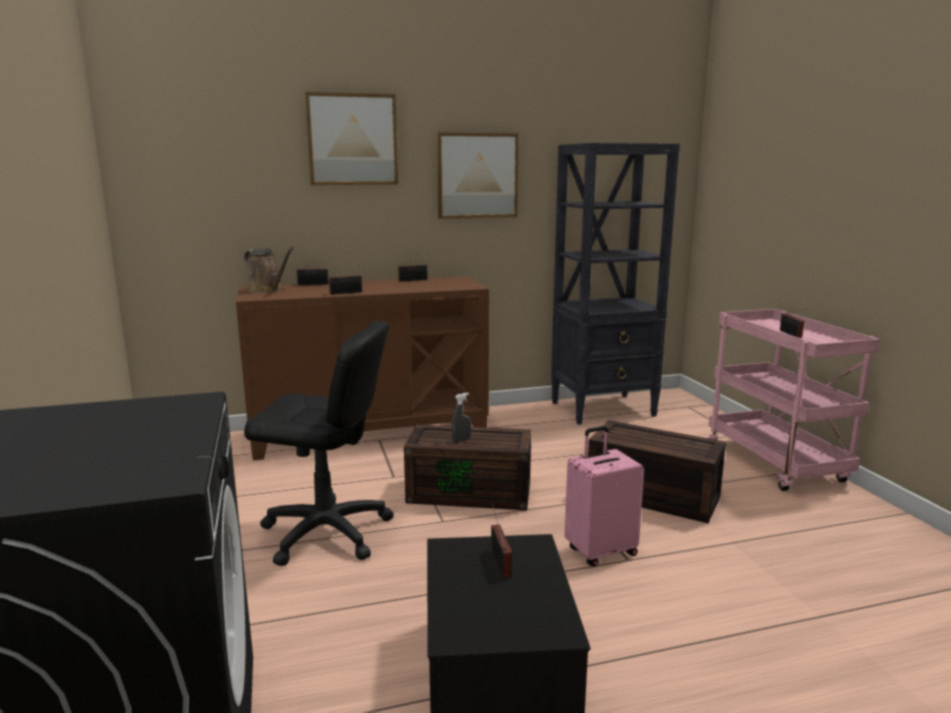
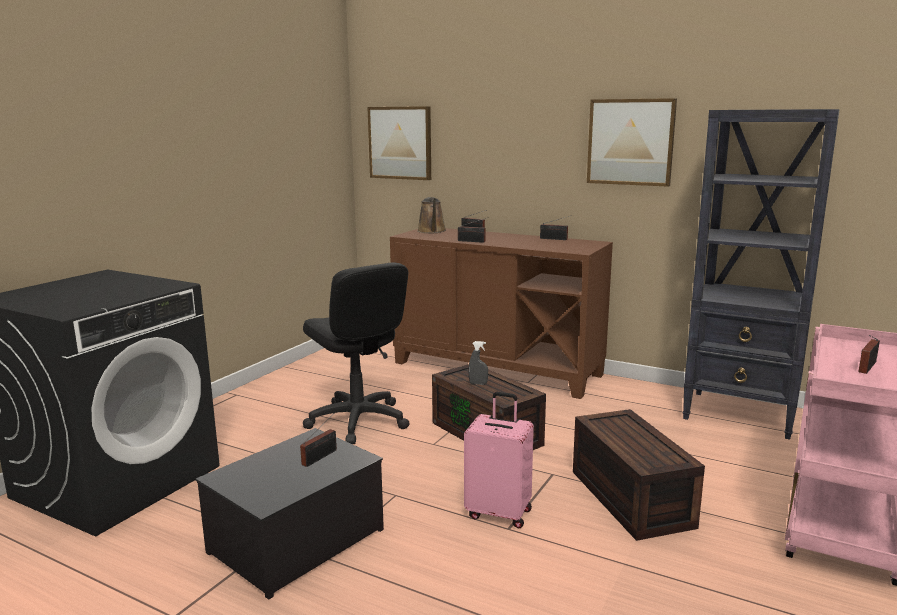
camera: 45 degrees right, 0 degrees up
(352, 139) = (517, 108): picture -> picture (400, 143)

